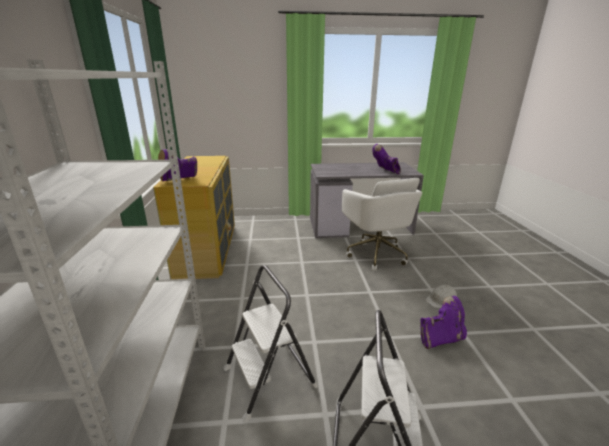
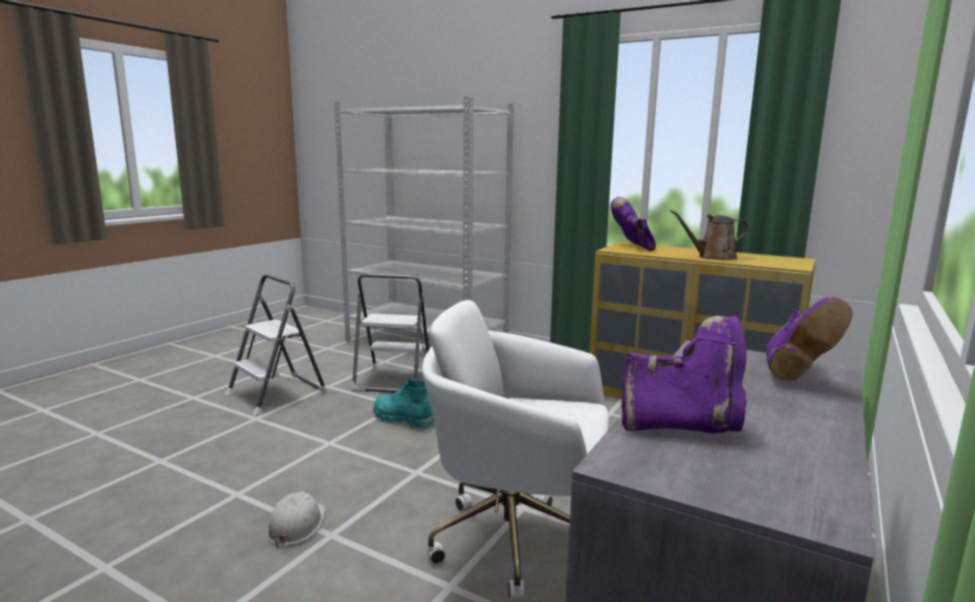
camera: 125 degrees right, 10 degrees down
(205, 166) = (713, 257): none -> brown watering can
(329, 326) = (403, 419): none -> turquoise boot
(440, 338) = (266, 471): purple boot -> purple boot (793, 374)

